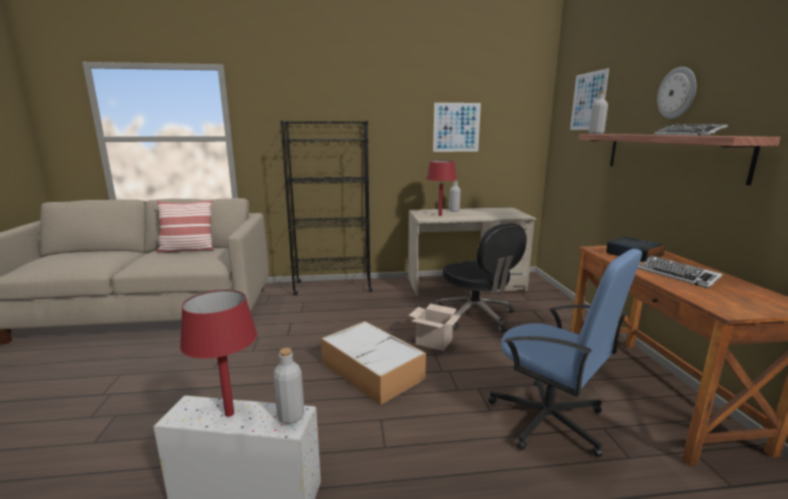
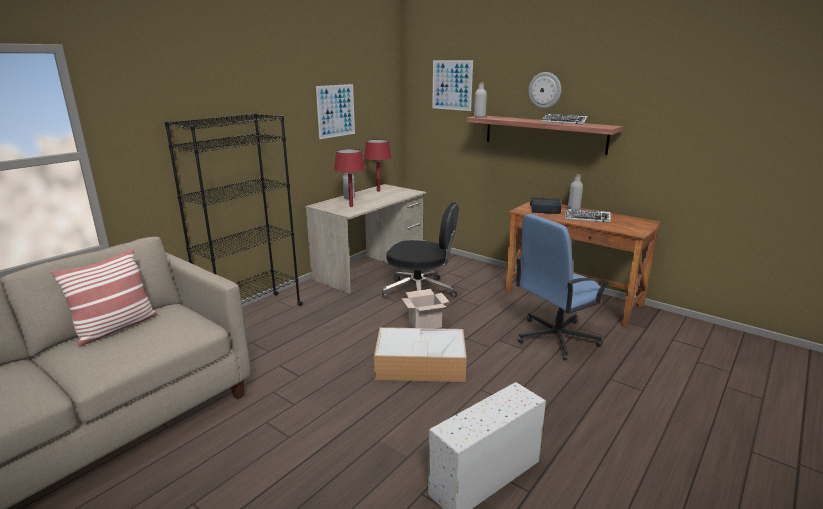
camera: 45 degrees left, 5 degrees up
(229, 414) = (484, 416): red table lamp -> red table lamp (378, 191)
(291, 416) = (517, 394): grey bottle -> grey bottle (573, 208)
(549, 420) = (555, 338): blue office chair -> blue office chair turned 150 degrees clockwise

